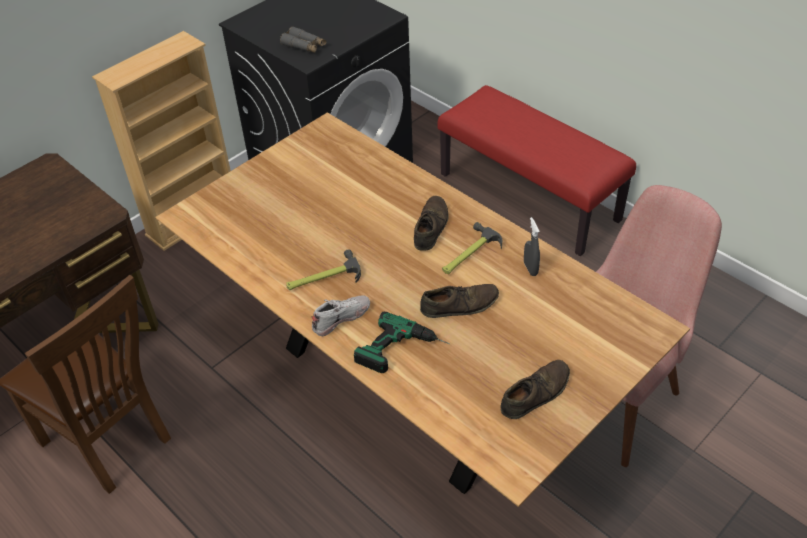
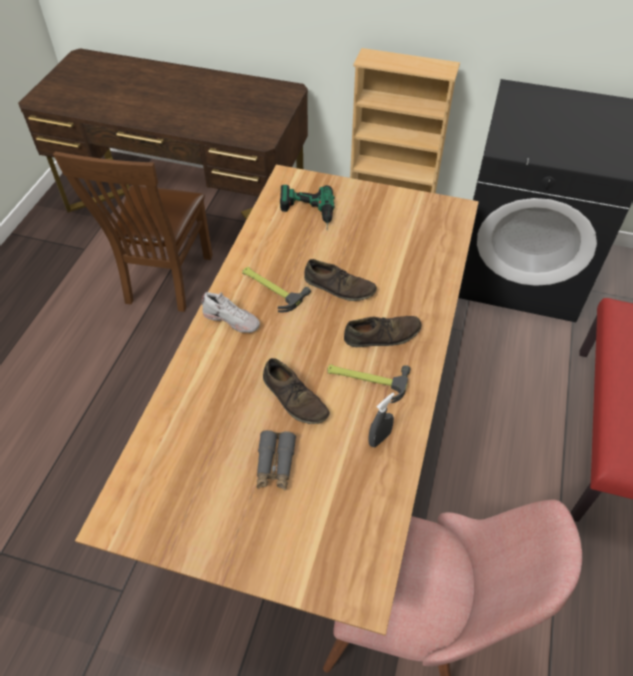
camera: 60 degrees right, 5 degrees up
(304, 46) = (521, 137): grey binoculars -> grey binoculars (275, 465)
(403, 352) = (215, 379): power drill -> power drill (307, 213)
(535, 393) = (213, 505): brown shoe -> brown shoe (339, 287)

